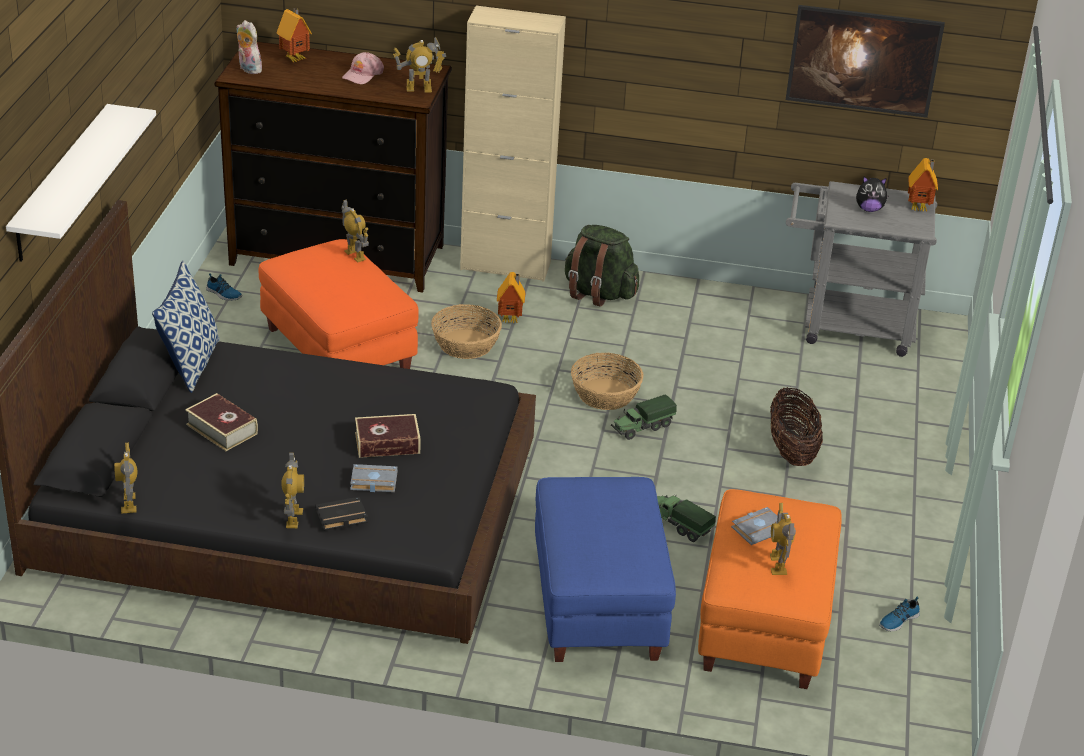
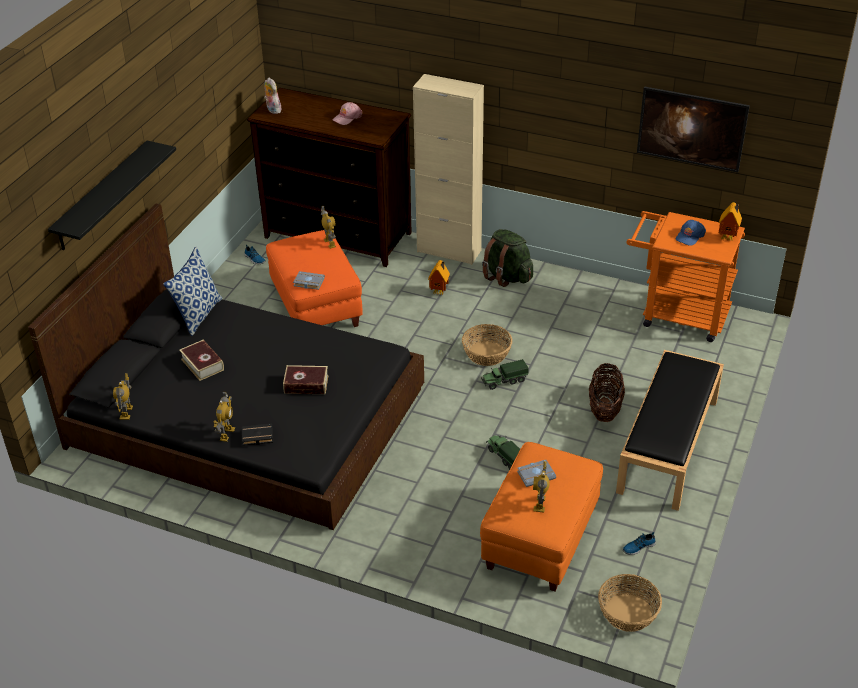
camera: 15 degrees right, 5 degrees up
(61, 183) = (102, 196): white shelf -> black shelf
(295, 58) = (307, 103): toy house -> none
(372, 482) = (286, 413): grey book -> grey book (308, 283)
(419, 89) = (381, 130): toy robot -> none
(466, 344) = (403, 308): basket -> basket (628, 612)
(599, 605) = (431, 511): blue ottoman -> none
(846, 325) = (677, 314): grey cart -> orange cart
(869, 209) = (689, 236): plush toy -> blue cap
(893, 491) = (668, 446): none -> black bench

